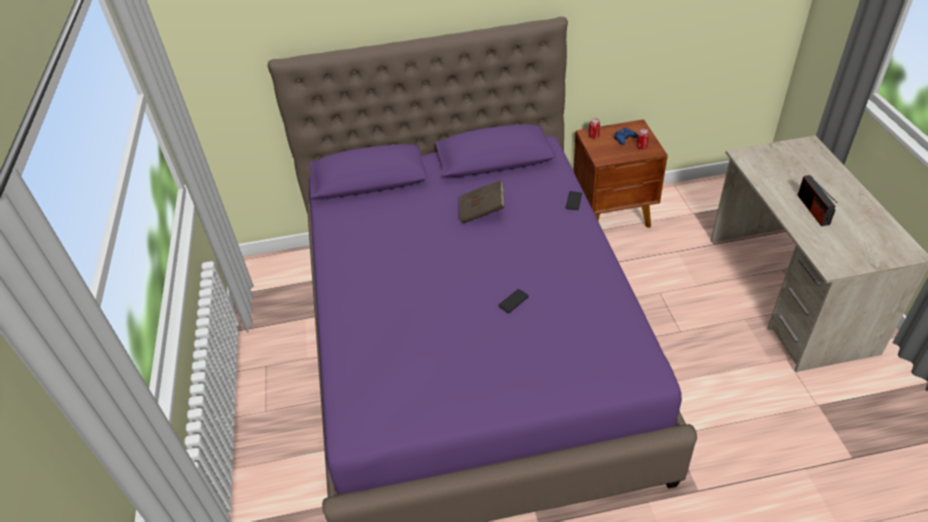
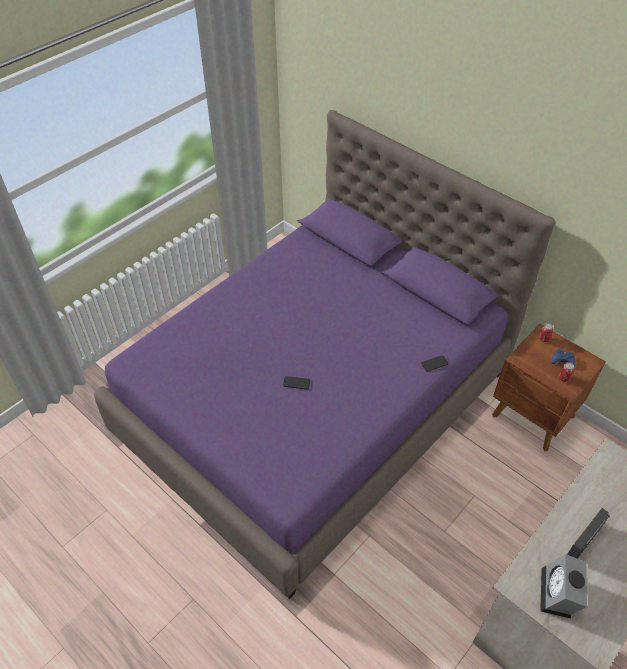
camera: 50 degrees right, 5 degrees up
(482, 211) = (372, 316): brown book -> none
(854, 248) = (558, 595): none -> alarm clock

